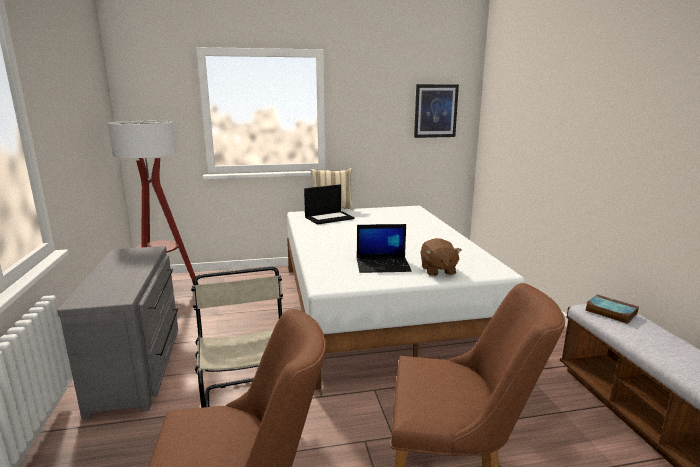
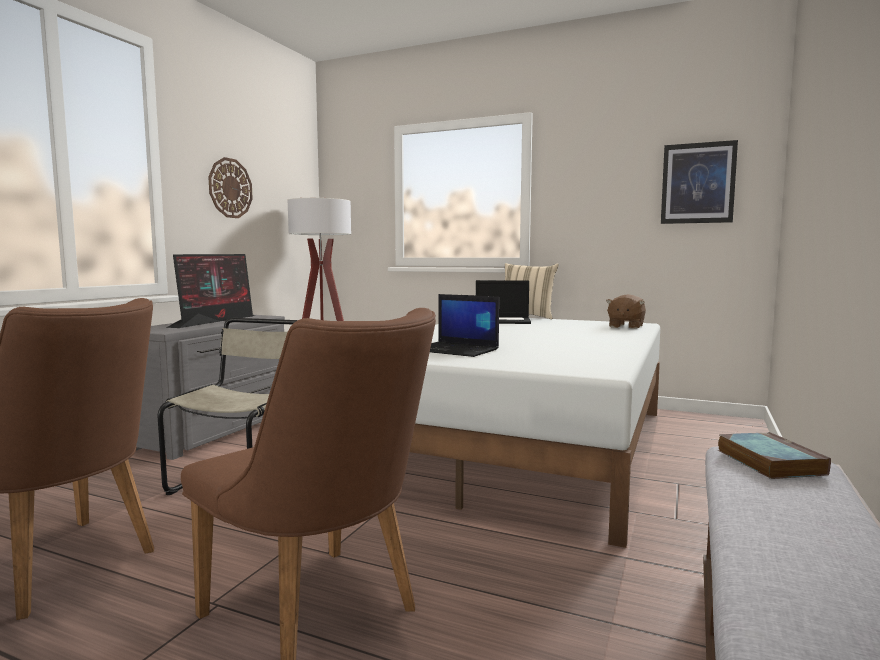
camera: 35 degrees right, 10 degrees down
(69, 121) = (230, 188): none -> wall clock
(122, 268) = (216, 321): none -> monitor
(437, 270) = (512, 360): brown plush toy -> brown plush toy (625, 326)

